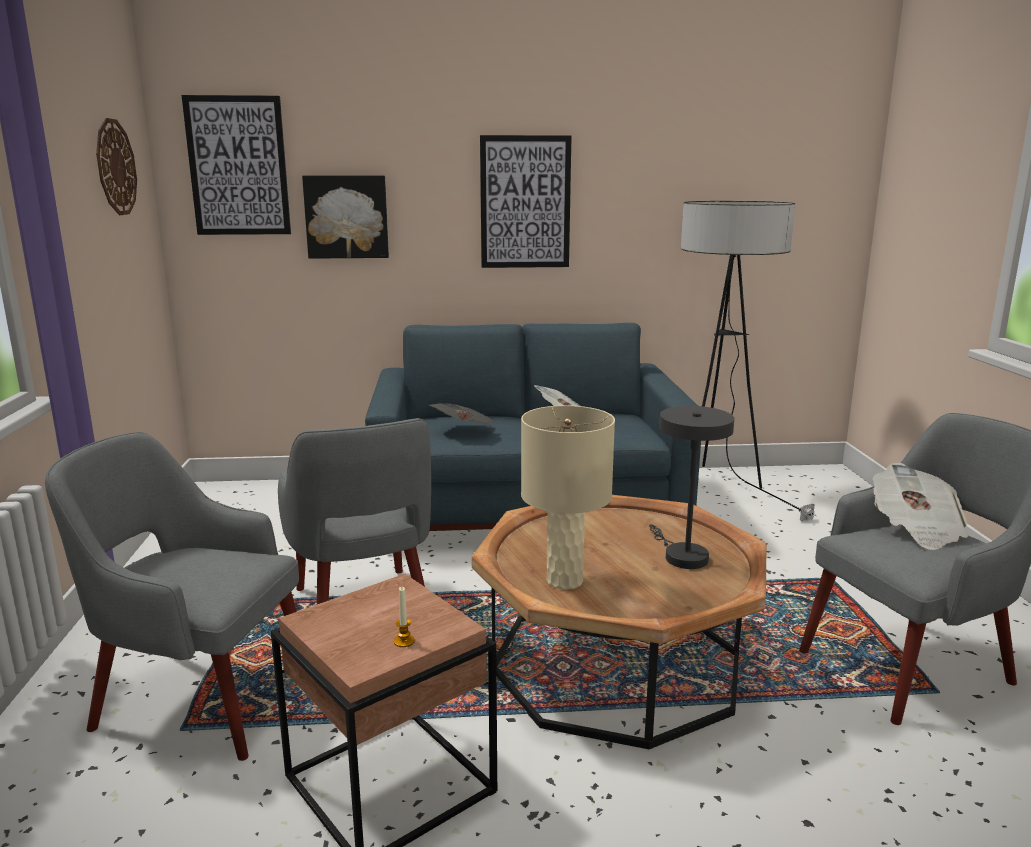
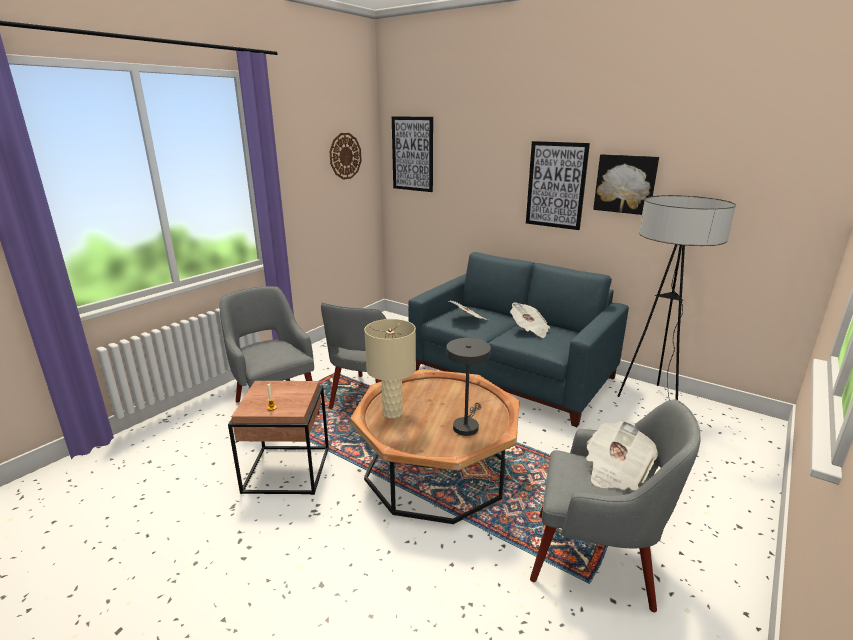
camera: 40 degrees right, 5 degrees up
(347, 217) = (459, 185): picture -> picture (625, 184)

